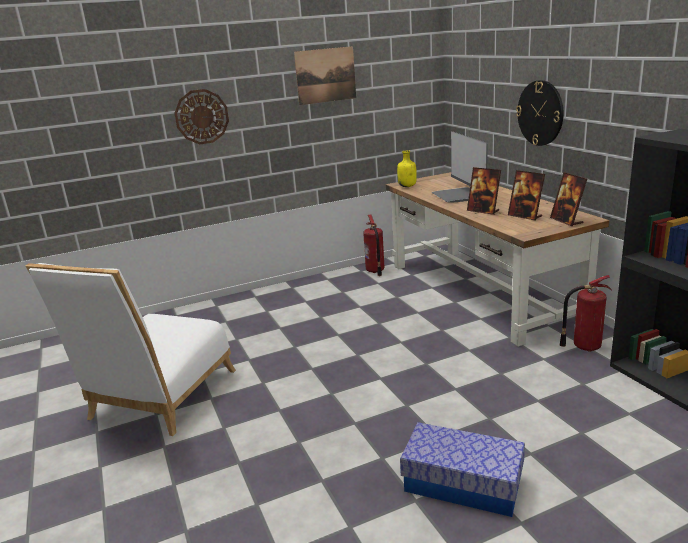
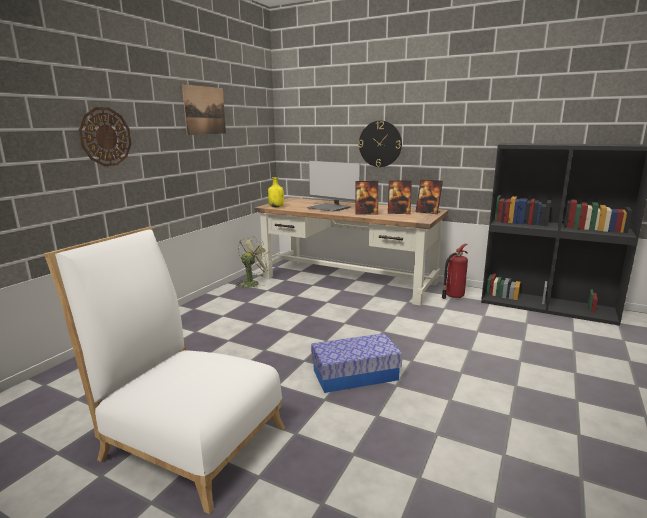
camera: 40 degrees left, 5 degrees down
(158, 399) = (186, 438): white chair -> white chair turned 135 degrees clockwise
(375, 271) = (252, 283): fire extinguisher -> green fan
(463, 484) = (517, 393): storage box -> storage box (355, 375)

